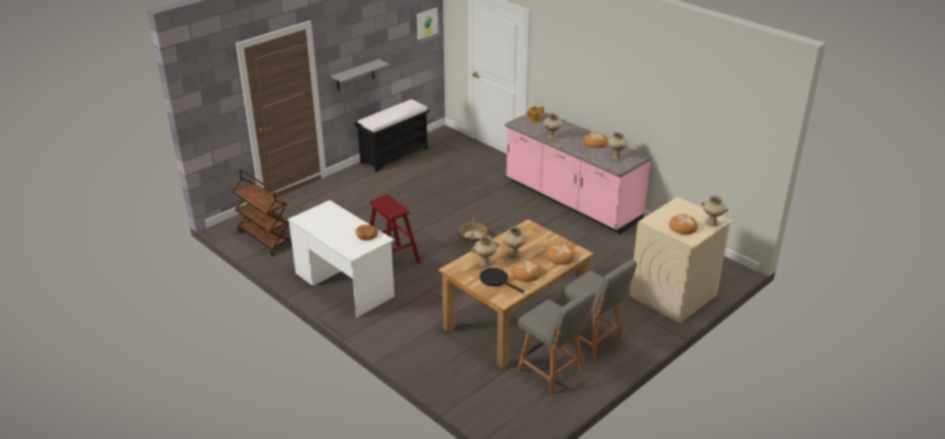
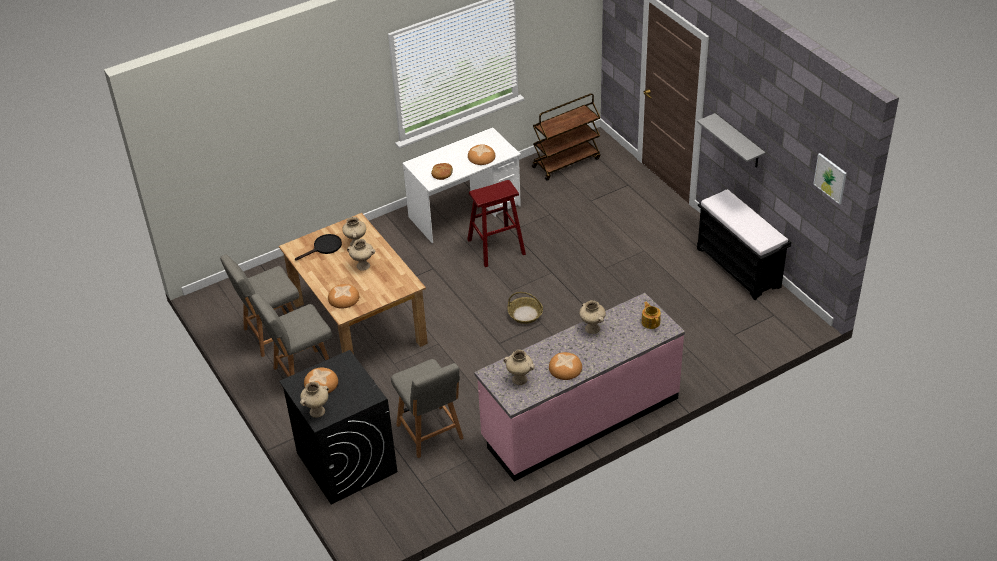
camera: 105 degrees right, 10 degrees up
(526, 273) = (327, 269): bread -> bread (481, 157)
(620, 260) = (431, 433): none -> grey chair
(673, 295) = (346, 462): beige washing machine -> black washing machine

